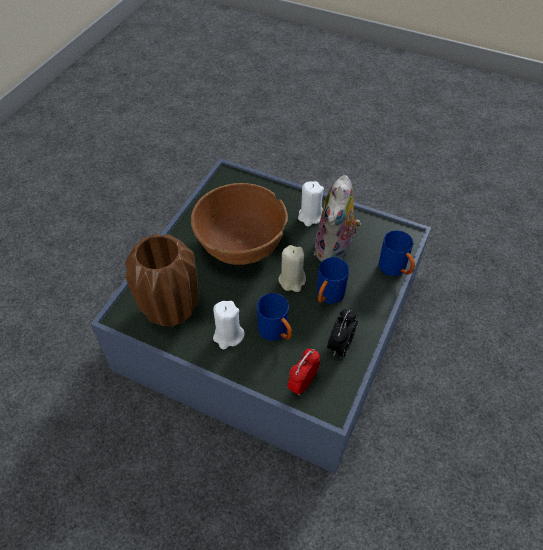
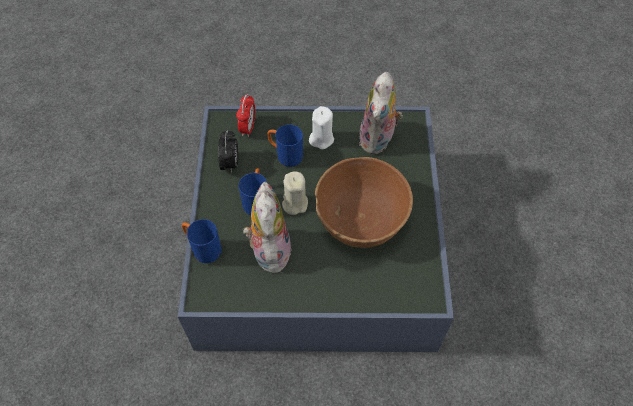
camera: 155 degrees right, 5 degrees up
(171, 310) = (378, 140): brown vase -> plush toy
(310, 216) = (310, 281): white candle -> none

